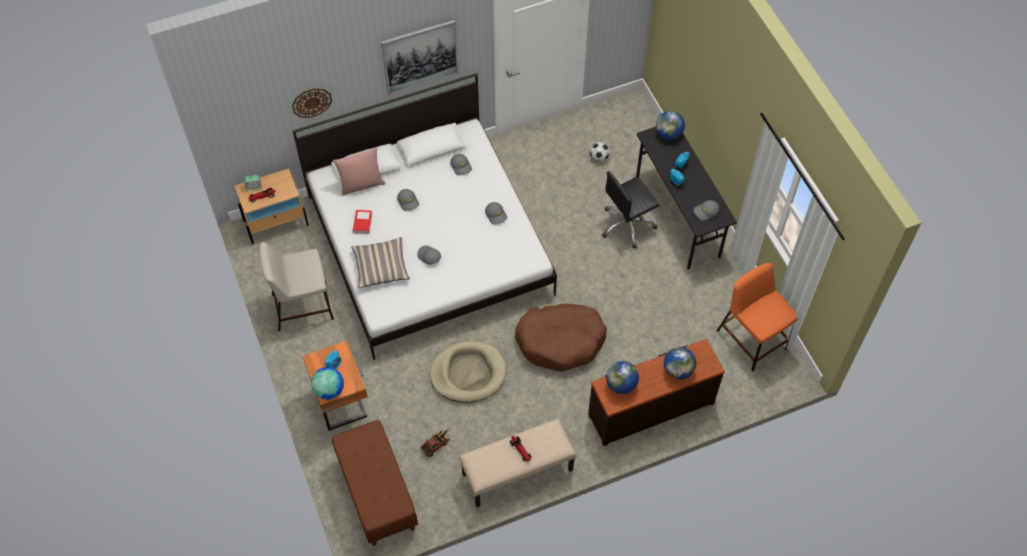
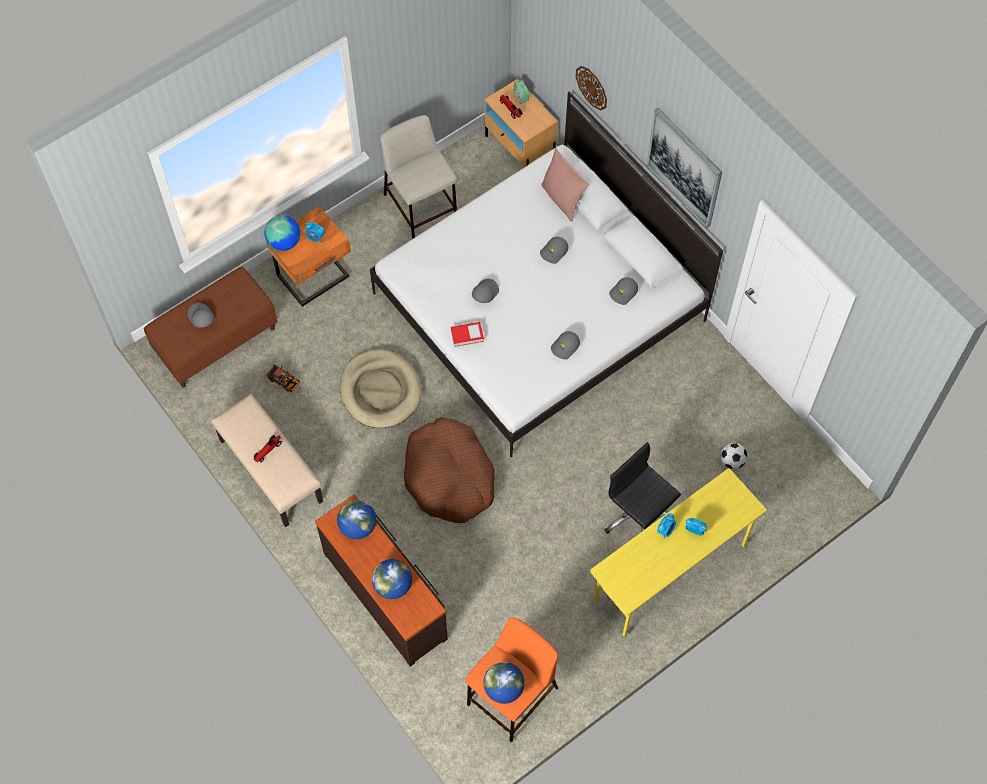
camera: 75 degrees right, 5 degrees up
(362, 223) = (510, 215): book -> book (467, 335)
(381, 266) = (457, 249): pillow -> none
(668, 134) = (740, 506): globe -> globe (504, 688)
(677, 217) = (670, 574): black desk -> yellow desk
(706, 212) = (630, 574): grey cap -> grey cap (200, 317)

